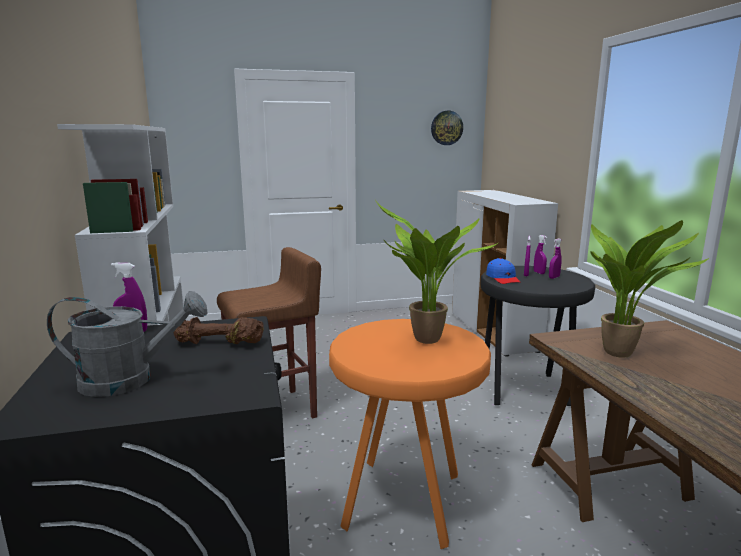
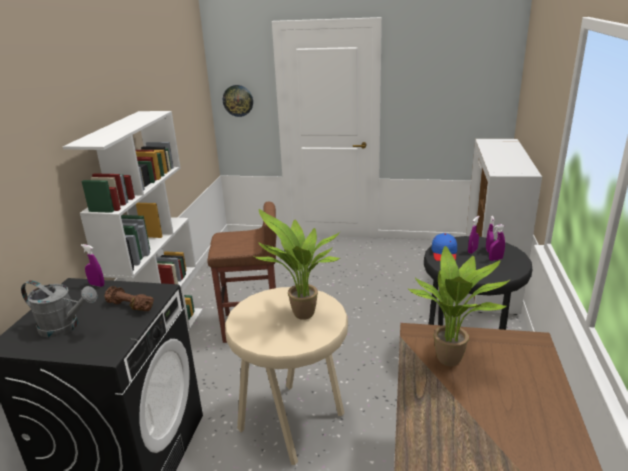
camera: 25 degrees right, 10 degrees up
(405, 500) = (294, 422): orange stool -> beige stool
(446, 128) = (478, 69): wall clock -> wall clock (238, 100)

